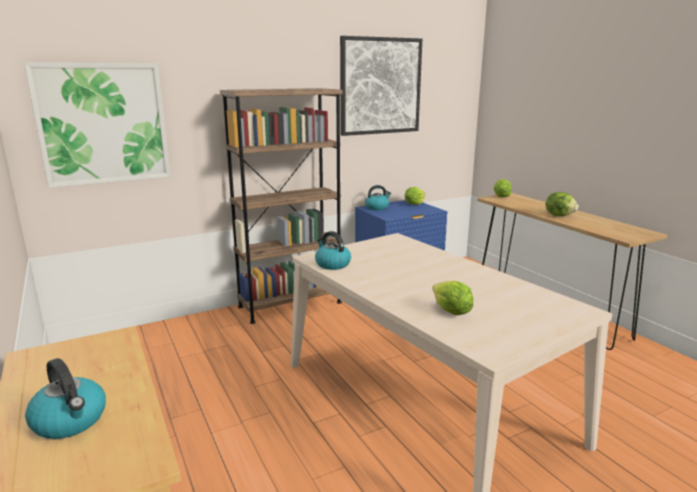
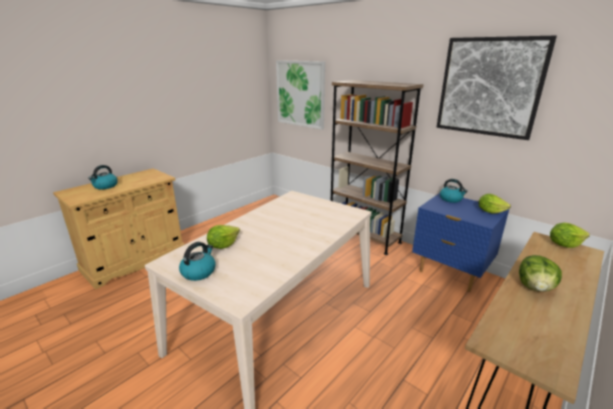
camera: 70 degrees right, 5 degrees up
(332, 264) = (285, 202): kettle -> kettle (199, 272)

